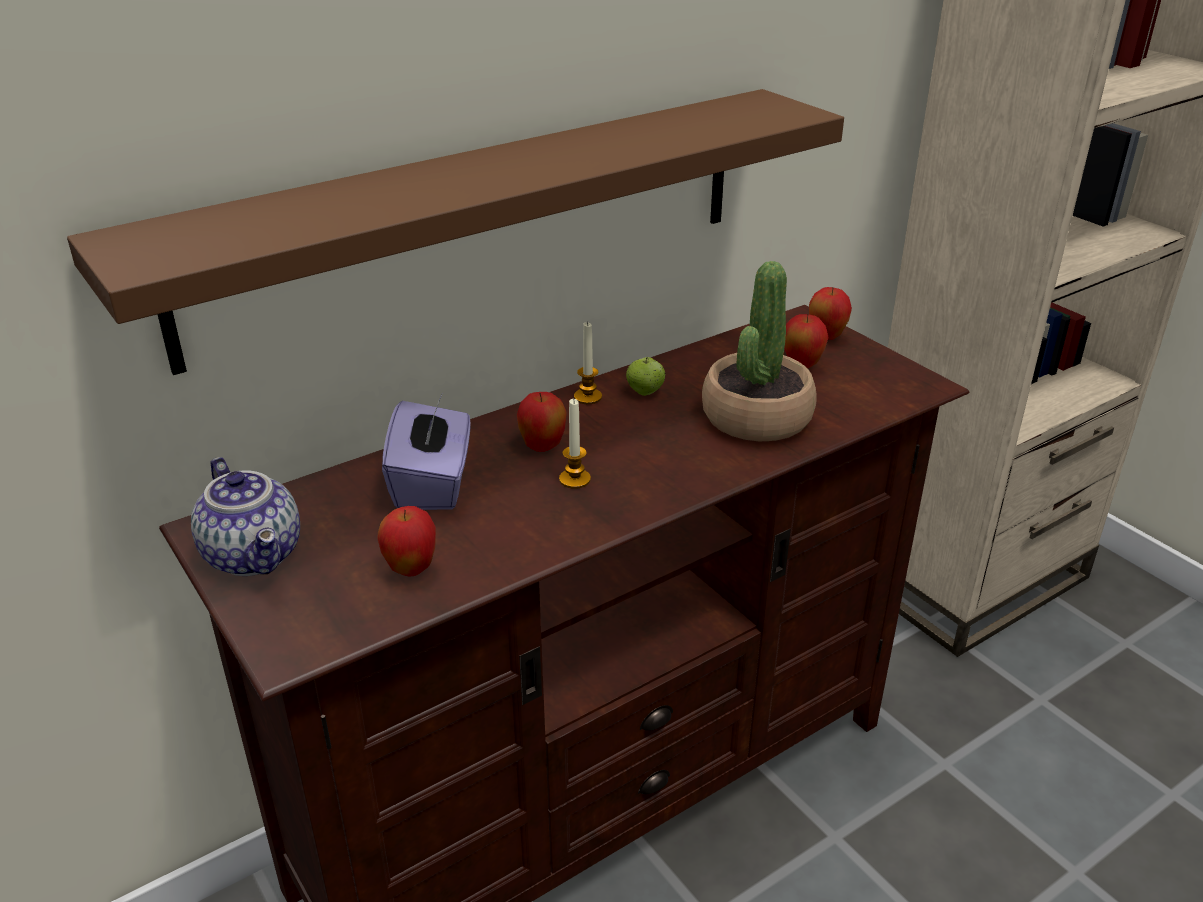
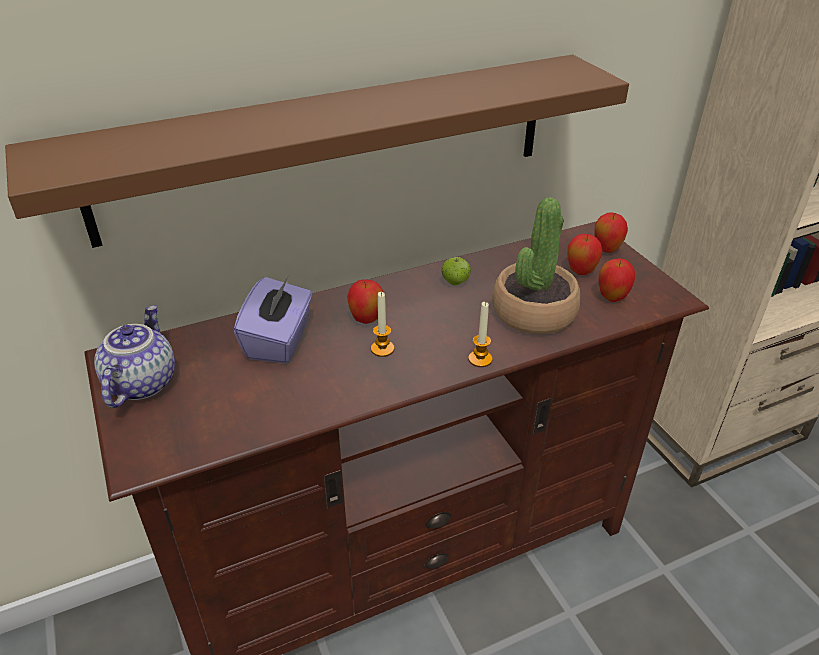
camera: 10 degrees right, 5 degrees up
(256, 555) = (140, 383): teapot -> teapot turned 150 degrees counterclockwise
(411, 569) = (243, 409): apple -> apple (612, 298)
(588, 397) = (411, 282): candle -> candle (480, 359)

